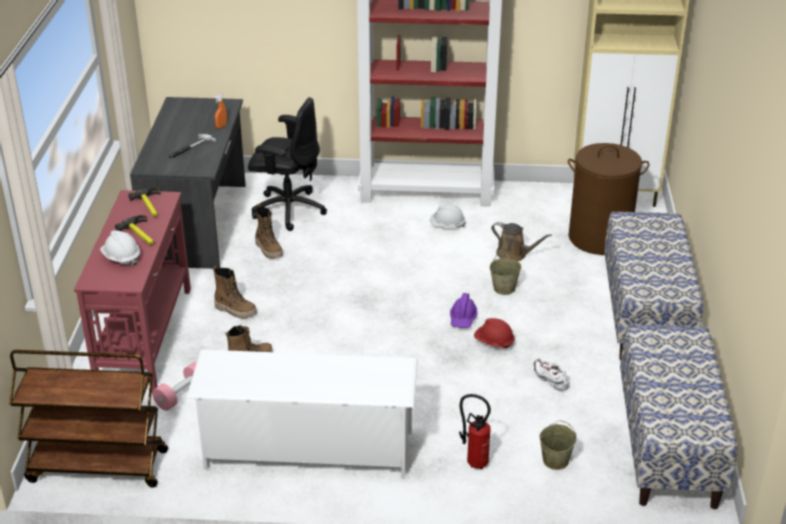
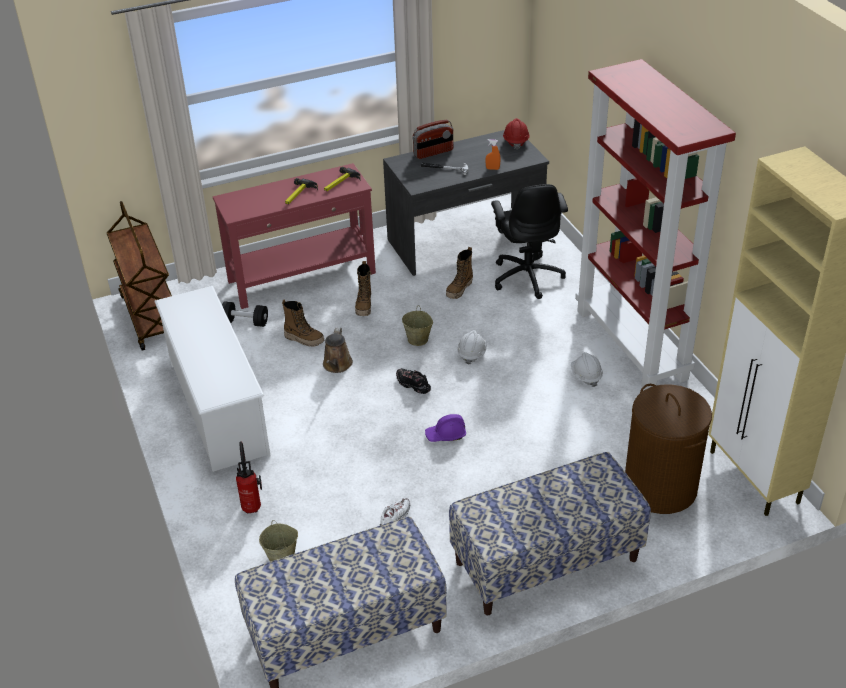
camera: 65 degrees right, 5 degrees up
(121, 258) = (262, 199): white hard hat -> white hard hat (472, 353)
(155, 146) = (433, 152): none -> radio
(181, 395) = (245, 322): pink dumbbell -> black dumbbell
(381, 316) = (413, 385): none -> black shoe
(494, 343) = (423, 466): red hard hat -> red hard hat (515, 141)
(504, 288) = (513, 446): beige bucket -> beige bucket (418, 339)
(514, 254) = (576, 435): brown watering can -> brown watering can (337, 365)

